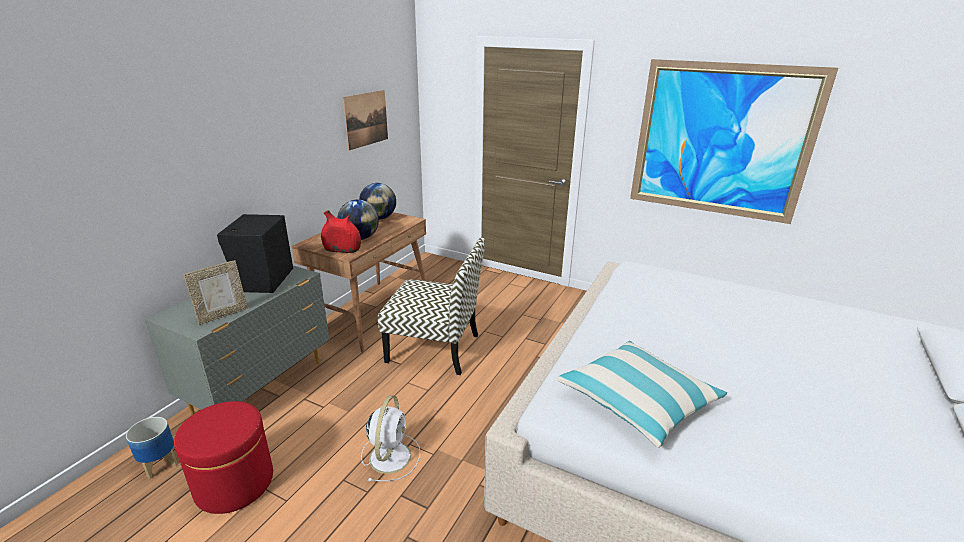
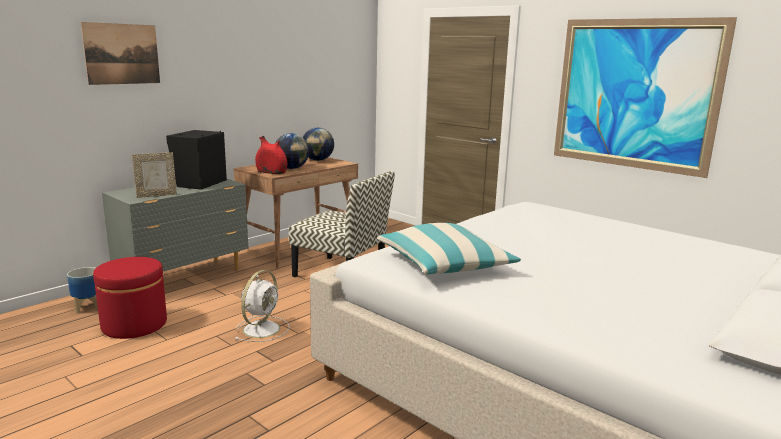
camera: 15 degrees right, 10 degrees down
(366, 119) = (319, 75): picture -> picture (122, 54)

